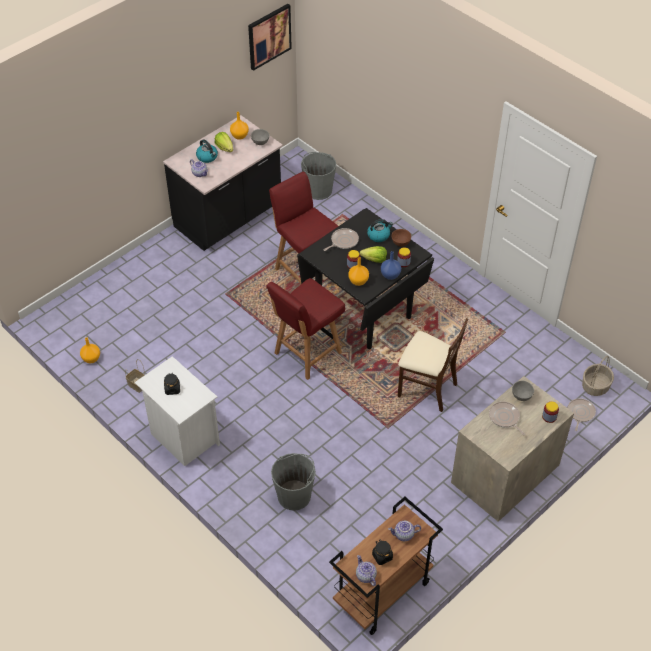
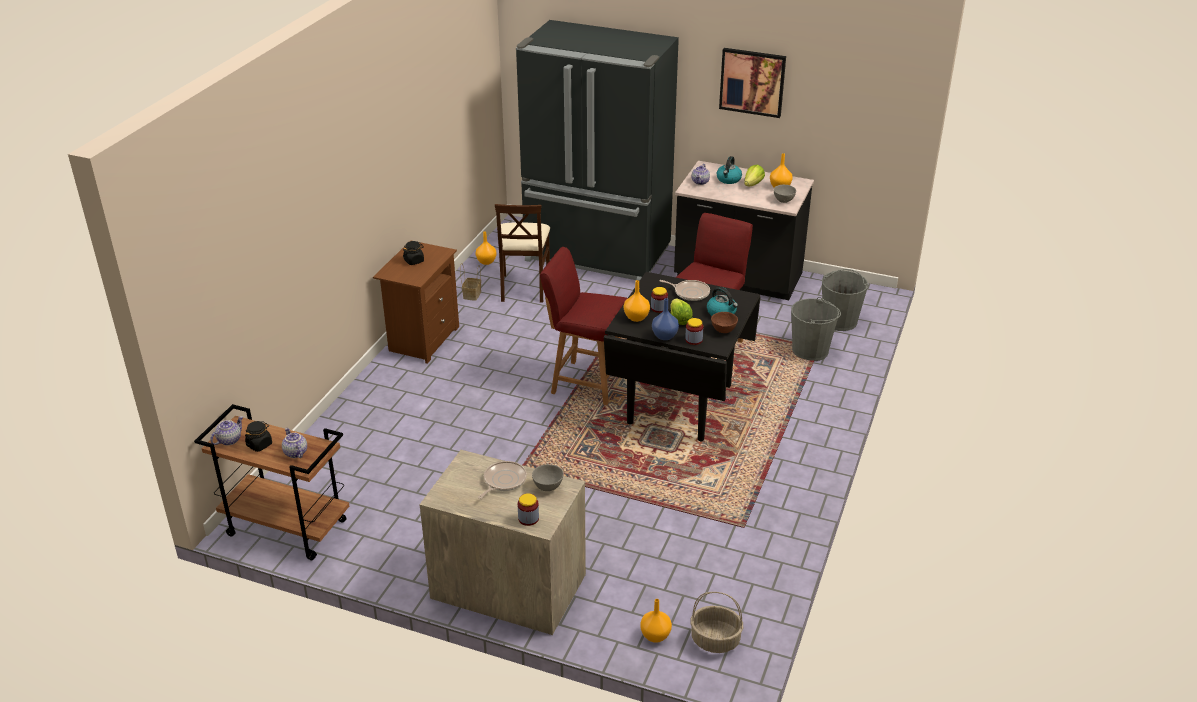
camera: 65 degrees right, 15 degrees down
(135, 284) = (597, 255): none -> black fridge
(183, 438) = (422, 339): white nightstand -> brown nightstand
(269, 36) = (878, 105): picture -> picture (752, 82)
(294, 495) = (388, 429): grey bucket -> grey bucket (810, 351)
(427, 389) = (599, 484): beige chair -> beige chair (524, 288)
(580, 413) = (655, 635): frying pan -> orange vase

